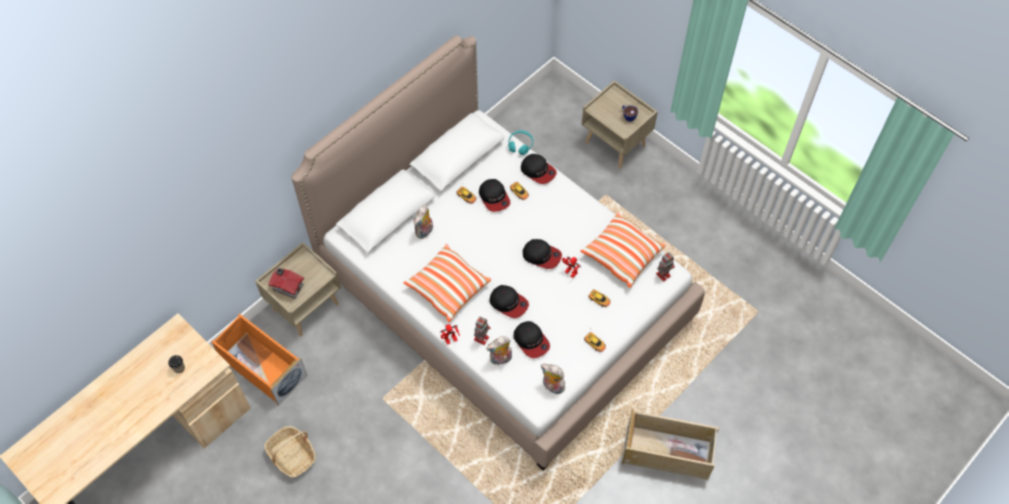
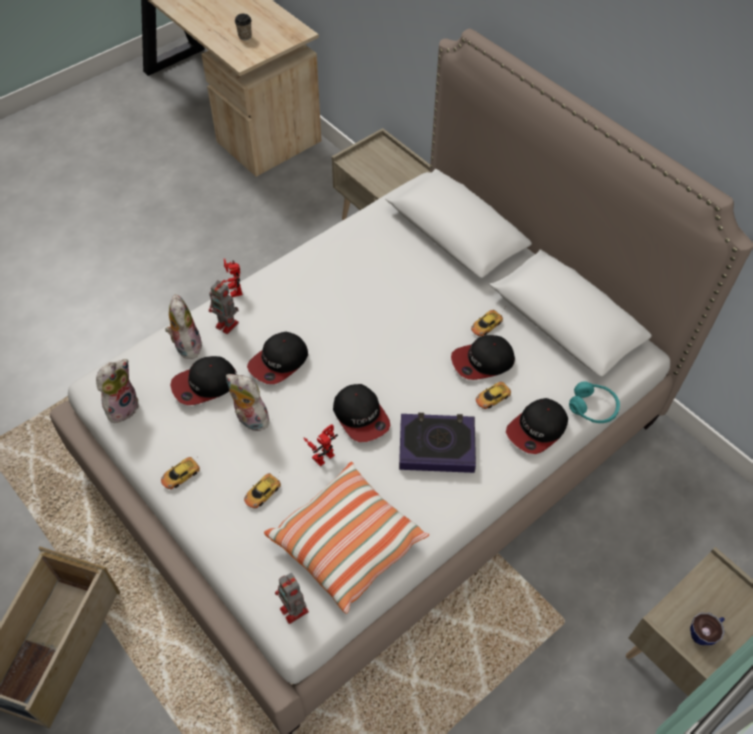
camera: 95 degrees right, 5 degrees down
(262, 366) = (307, 185): orange storage box -> none
(288, 286) = (372, 158): toy house -> none
(292, 455) = (187, 210): basket -> none
(425, 232) = (422, 271): plush toy -> plush toy (249, 419)
(447, 288) = (321, 291): pillow -> none
(542, 255) = (361, 416): cap -> cap turned 60 degrees counterclockwise
(556, 217) = (436, 446): none -> book

